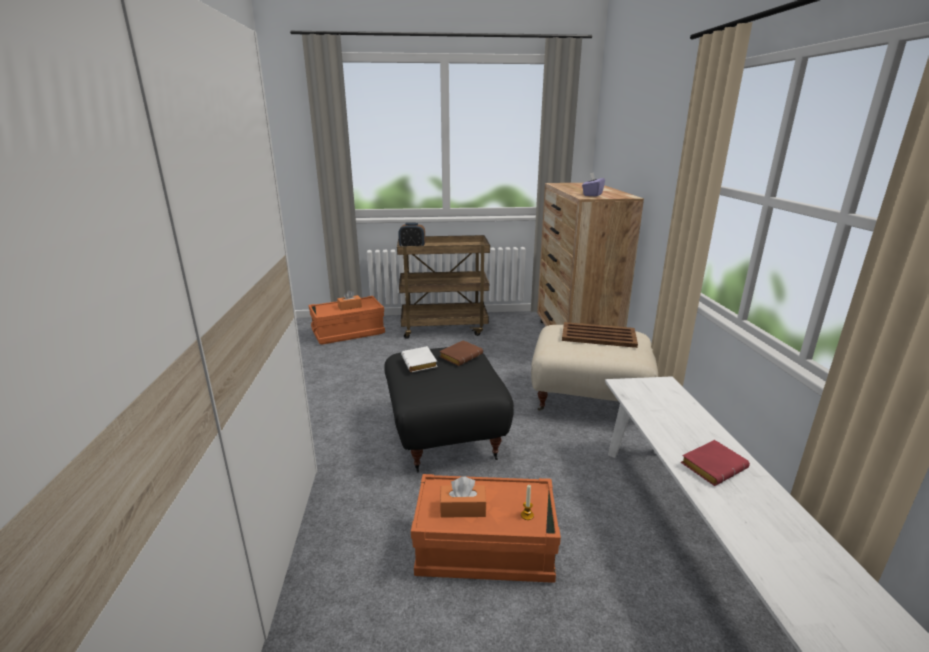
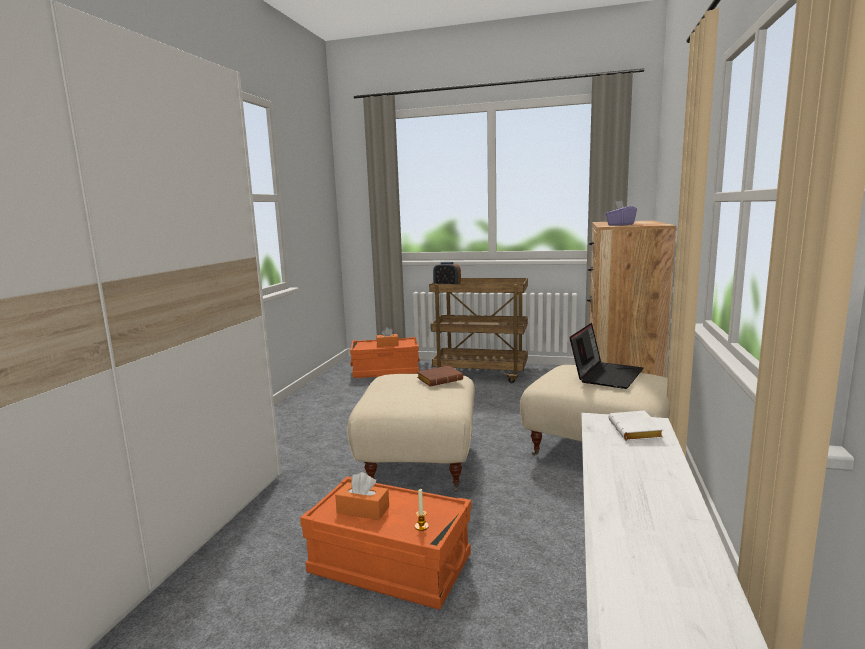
camera: 20 degrees right, 10 degrees down
(420, 363) = (396, 381): white book -> white book (637, 431)
(443, 434) = (417, 462): black ottoman -> beige ottoman
(597, 335) = (606, 375): brown tray -> laptop
(712, 465) = (640, 501): red book -> none

